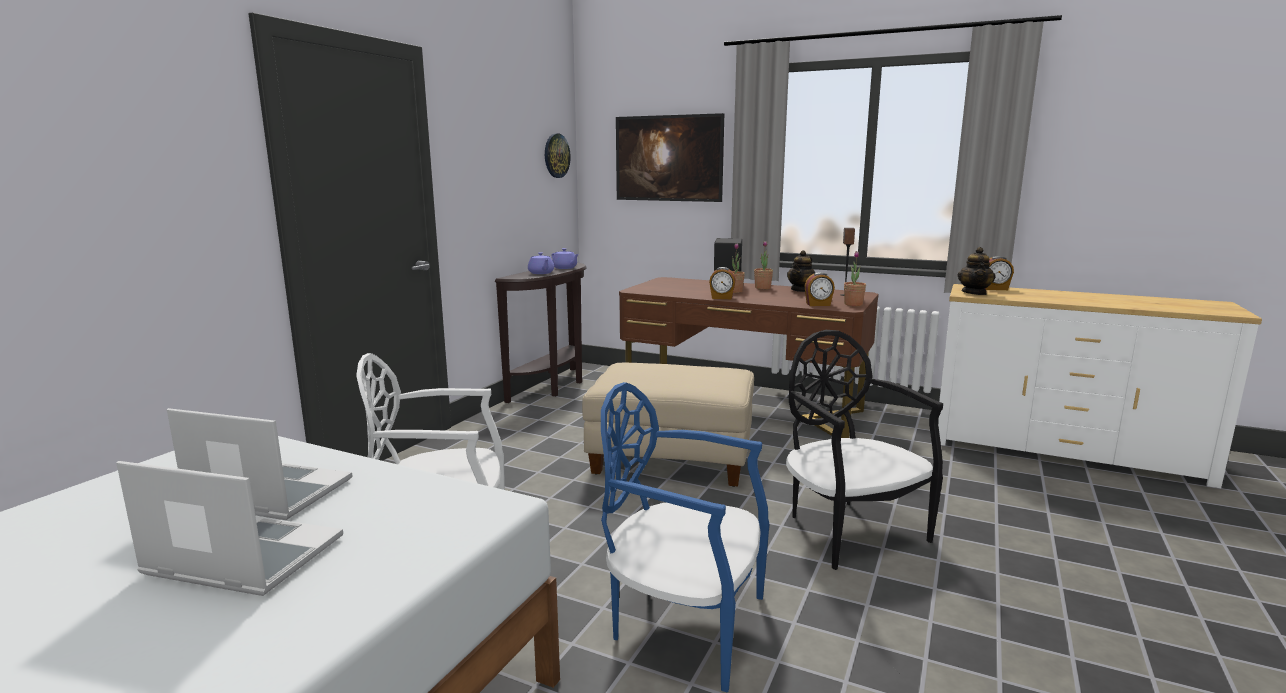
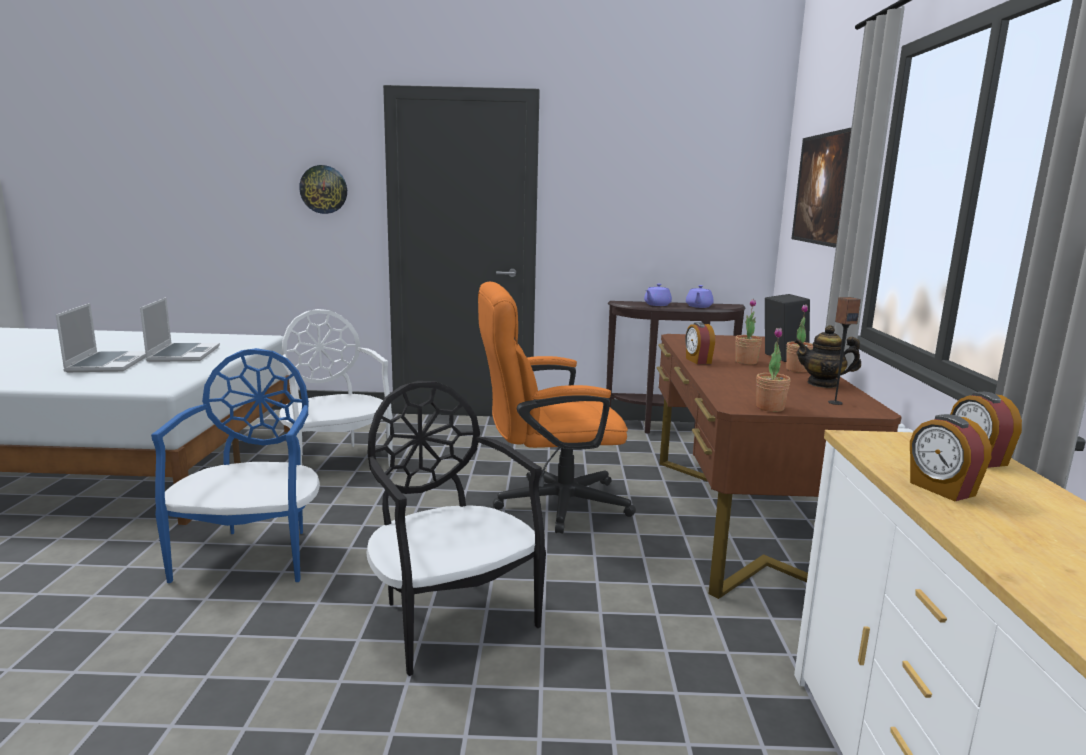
camera: 65 degrees right, 0 degrees up
(556, 155) = (738, 185): wall clock -> wall clock (324, 189)
(671, 459) = (549, 504): beige ottoman -> orange office chair
(818, 304) = (734, 394): alarm clock -> alarm clock (941, 489)
(850, 530) = (451, 617): black chair -> black chair turned 75 degrees counterclockwise
(974, 293) = (888, 443): teapot -> none

